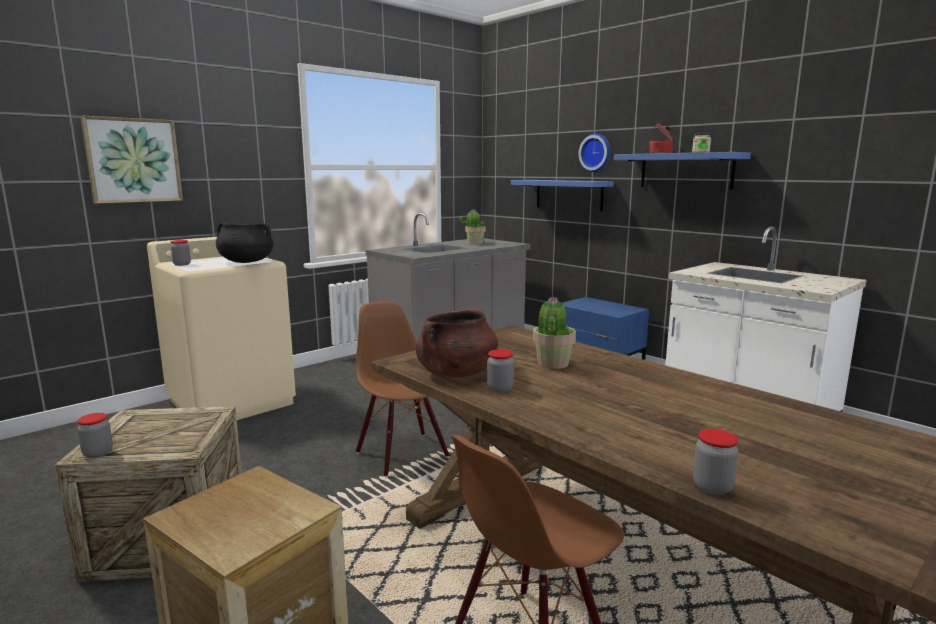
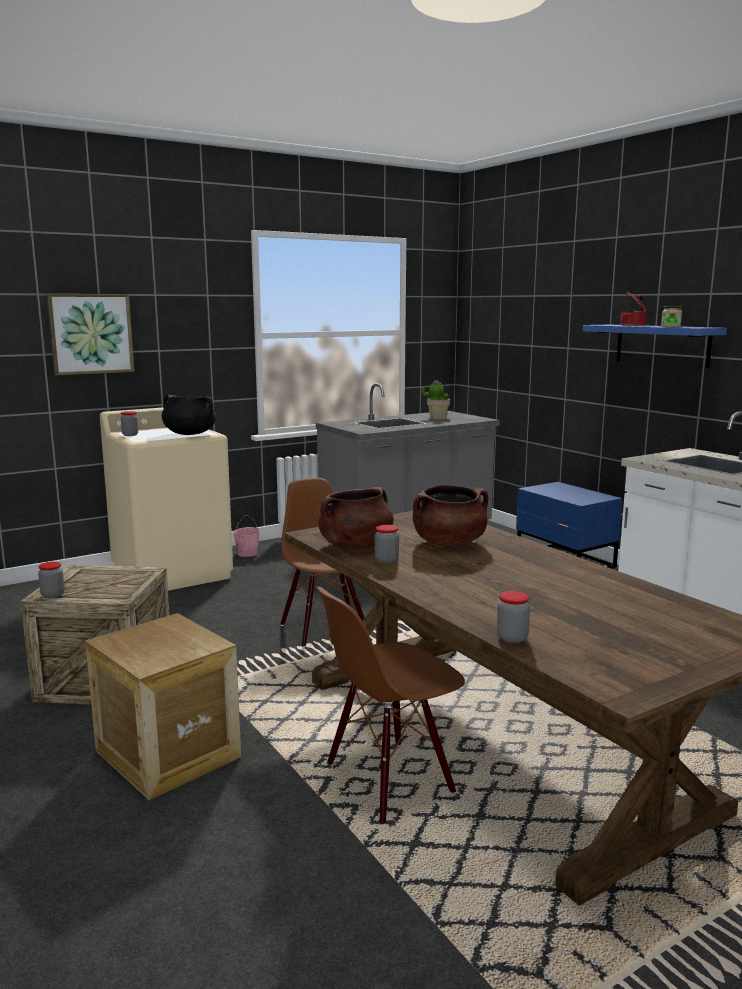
camera: 10 degrees right, 0 degrees up
(305, 377) = (247, 554): none -> pink bucket
(552, 364) = (449, 543): potted plant -> brown cooking pot
(569, 194) = (543, 366): blue shelf -> none
(596, 152) = (572, 320): wall clock -> none

